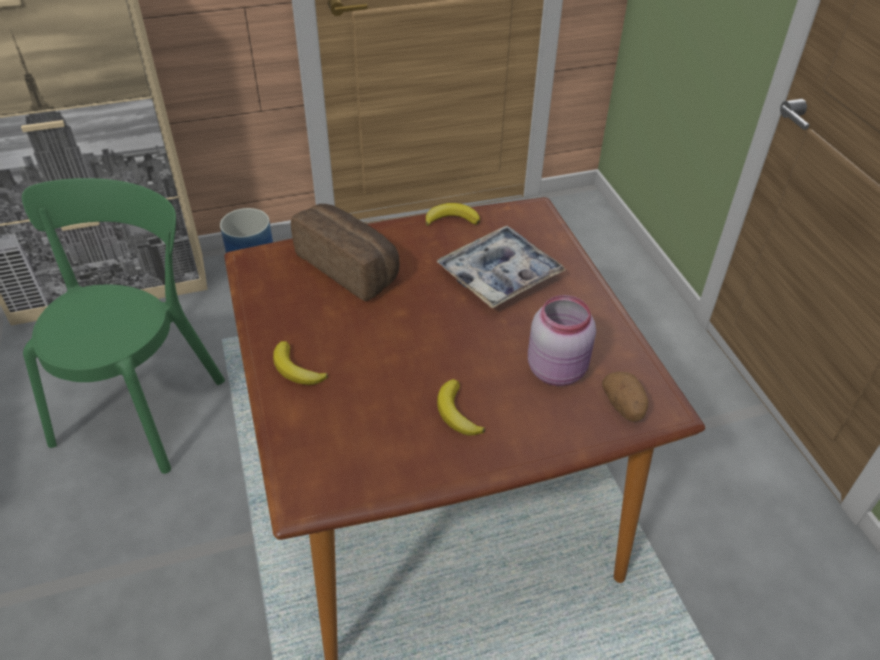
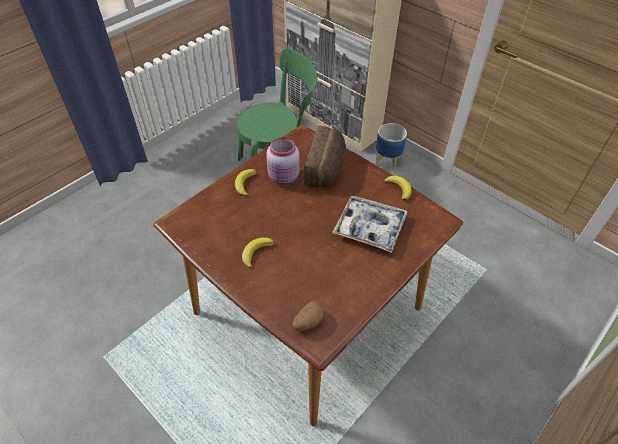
camera: 60 degrees right, 5 degrees up
(558, 370) = (314, 282): pink jar -> pink jar (284, 177)

